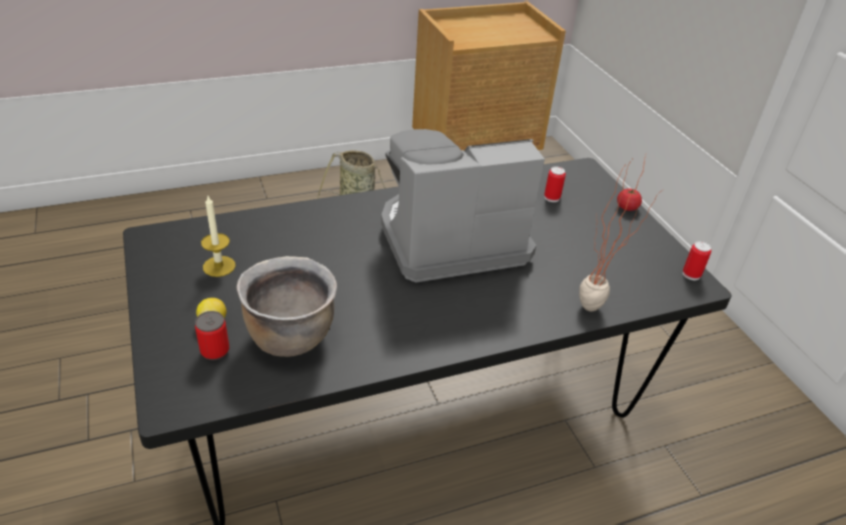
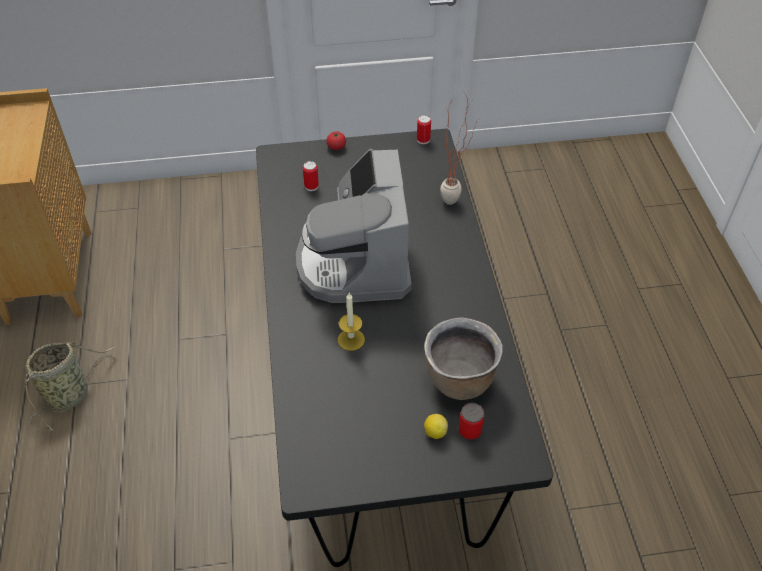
camera: 75 degrees left, 10 degrees up
(219, 266) = (361, 428): candle -> candle (351, 339)

